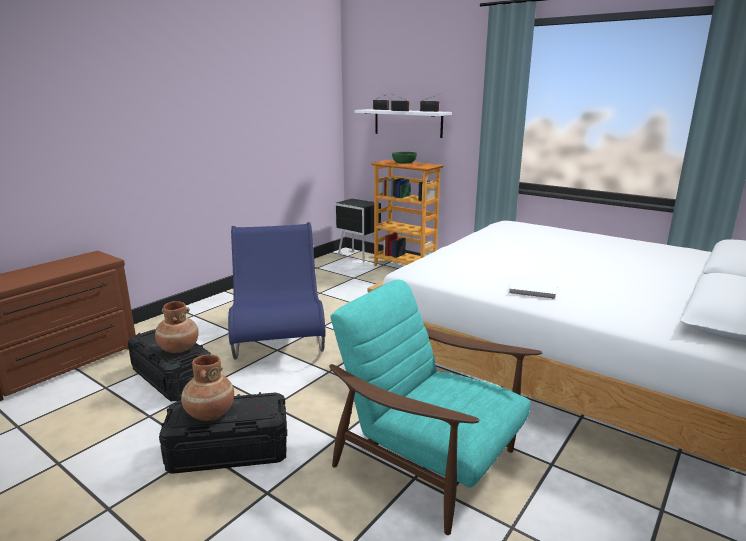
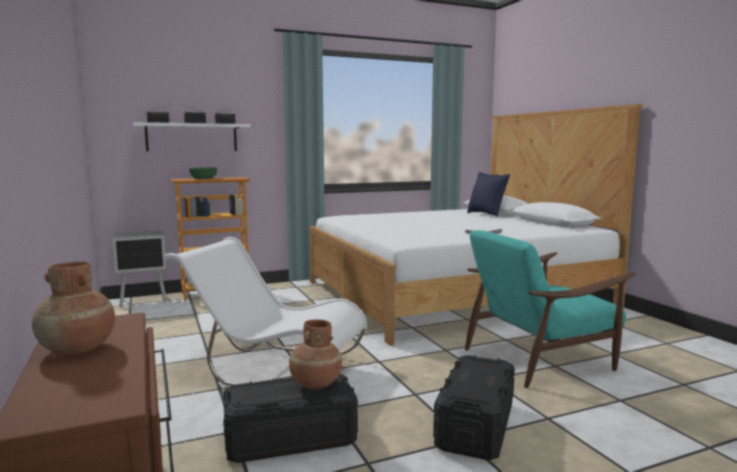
camera: 60 degrees left, 10 degrees down
(210, 414) = (479, 384): brown vase -> brown vase (77, 349)
(278, 336) = (273, 368): blue chair -> white chair
(699, 271) = (486, 214): none -> blue pillow

